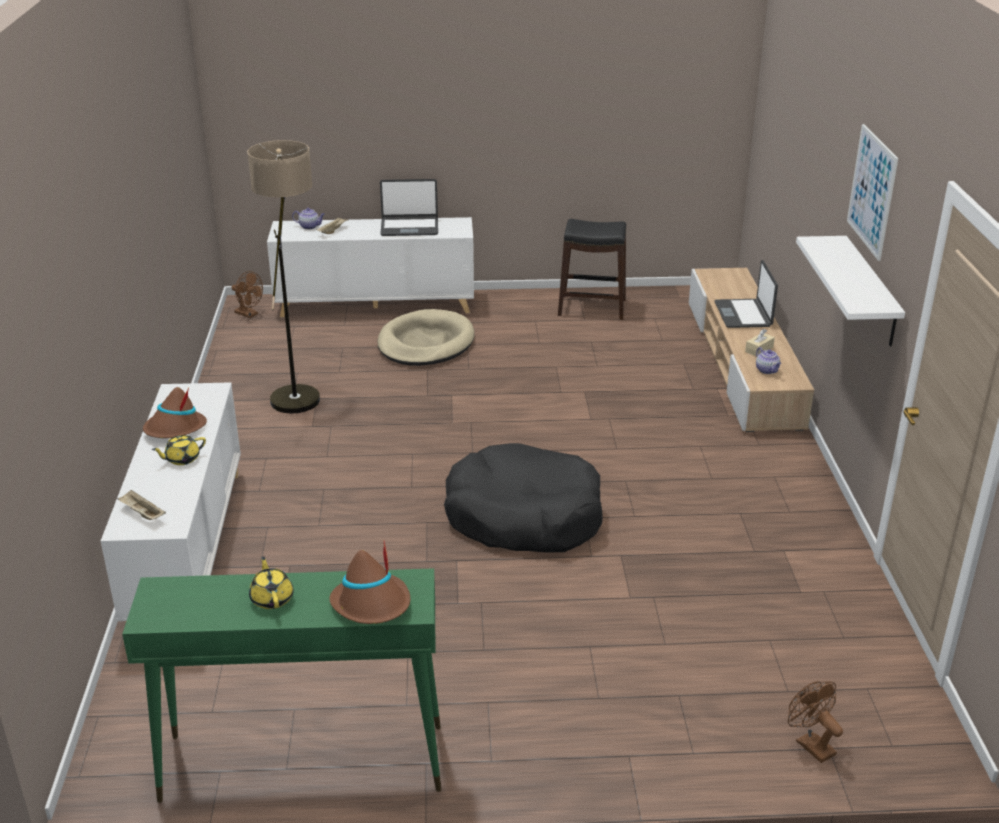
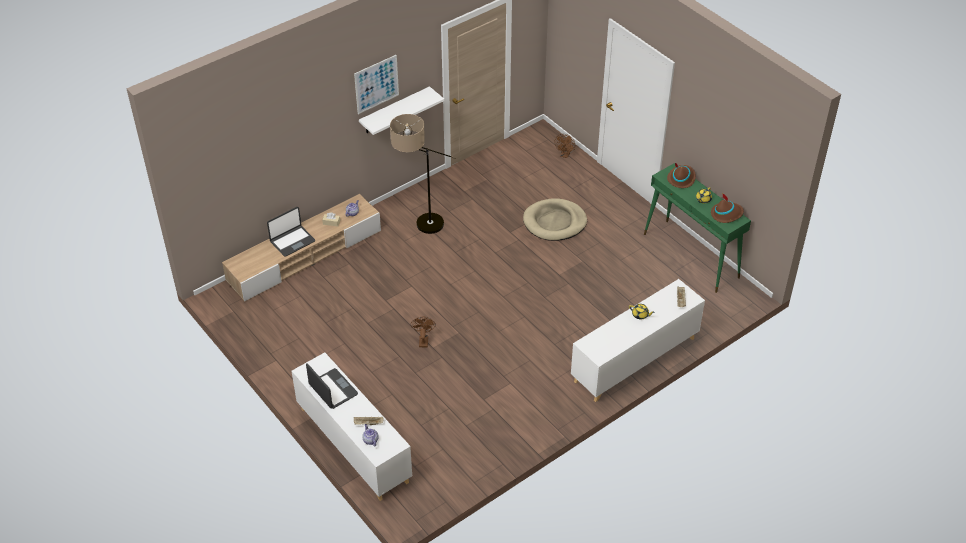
camera: 125 degrees left, 15 degrees up
(175, 429) = (624, 333): brown hat -> brown hat (726, 214)
(249, 314) = (418, 501): brown fan -> brown fan (423, 340)
(298, 390) = (483, 412): floor lamp -> floor lamp (420, 228)
(425, 343) = (385, 391): beige dog bed -> beige dog bed (554, 222)
(523, 516) = (511, 270): black dog bed -> none
(592, 308) = (279, 342): black stool -> none

